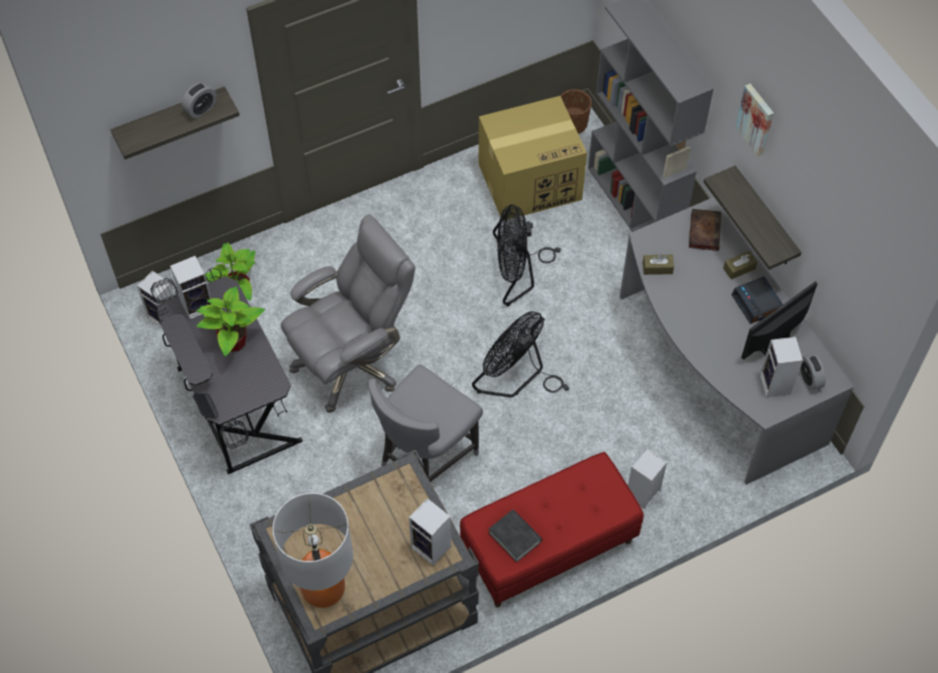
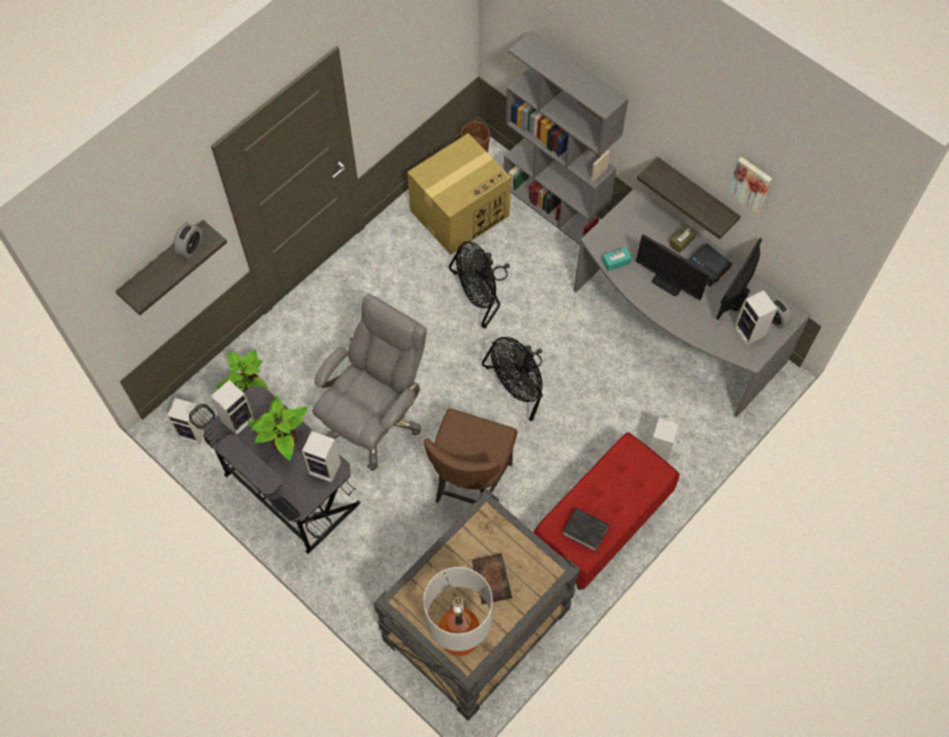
camera: 20 degrees left, 5 degrees up
(425, 458) = (470, 483): grey chair -> brown chair
(432, 547) = (536, 569): speaker -> speaker (326, 468)
(520, 374) = (519, 383): black fan -> black fan turned 60 degrees counterclockwise
(657, 268) = (616, 262): brown tissue box -> turquoise tissue box
(704, 230) = (640, 217): book -> book (491, 578)
(706, 306) = (668, 282): none -> monitor
(756, 119) = (678, 115): picture -> picture (751, 184)

